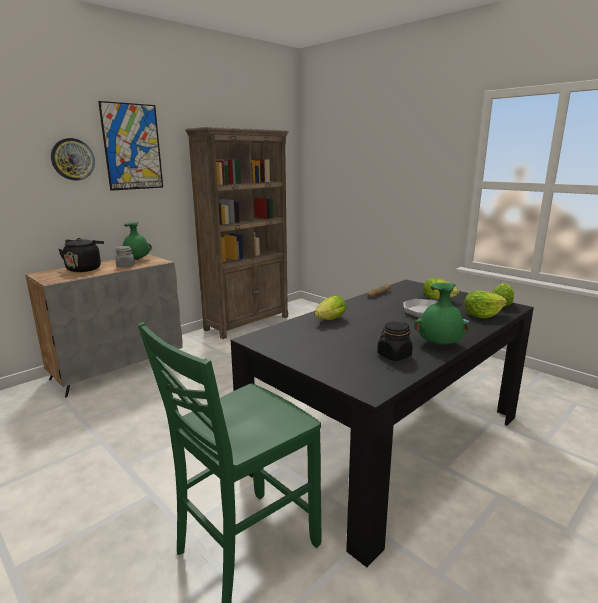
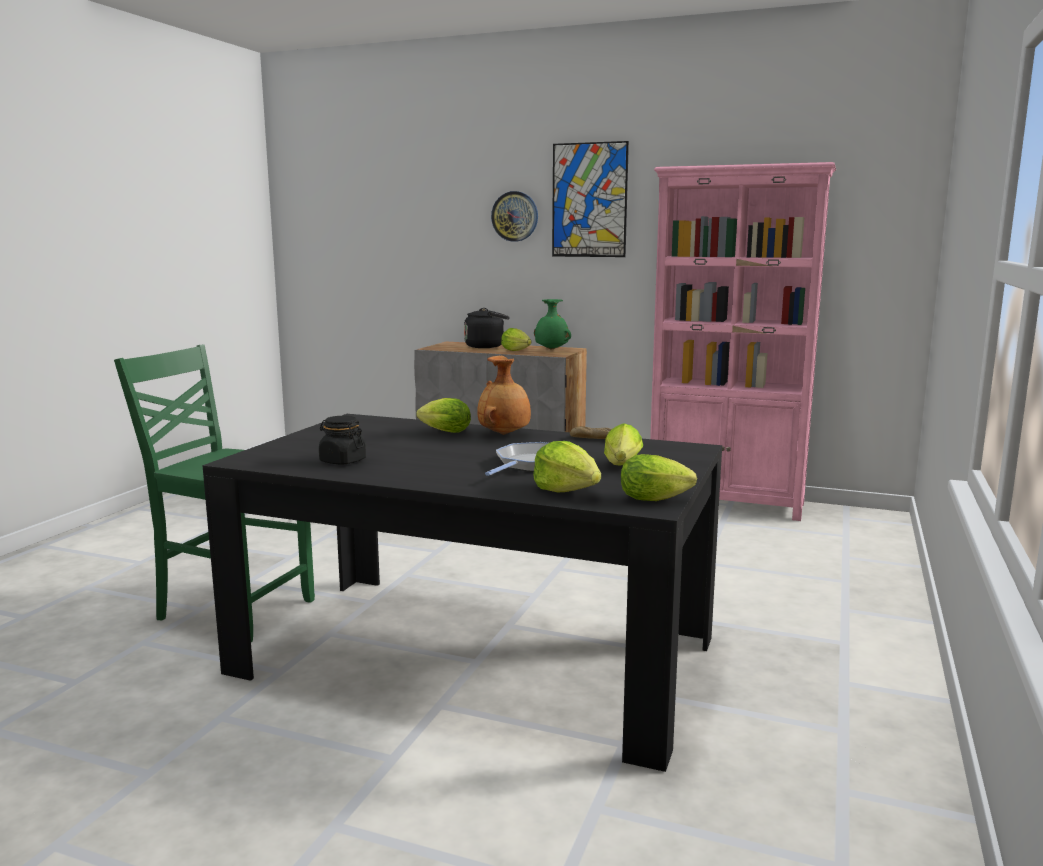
camera: 65 degrees right, 5 degrees down
(125, 266) = (517, 351): grey jar -> lettuce
(248, 323) = (727, 504): brown bookcase -> pink bookcase
(350, 308) = (505, 434): none -> brown vase
(439, 344) = (397, 475): green vase -> none

